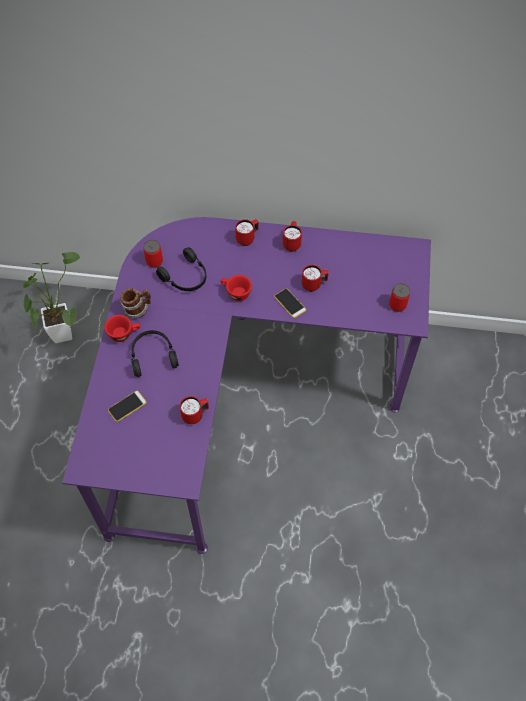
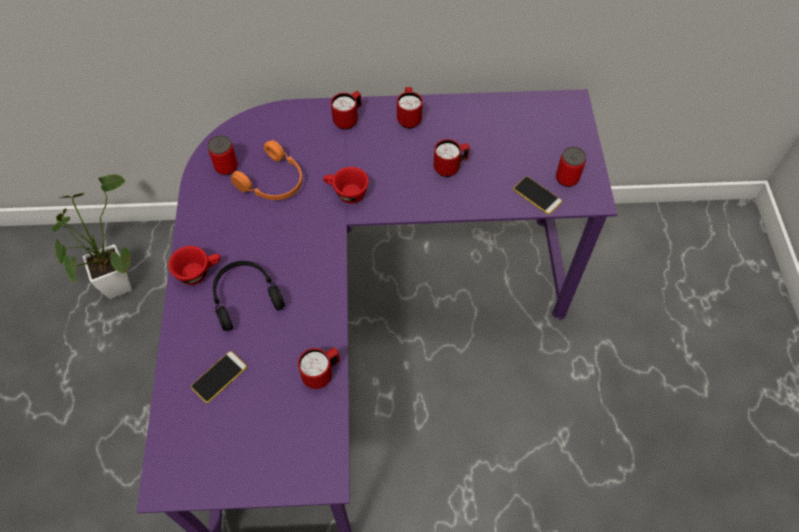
camera: 10 degrees left, 0 degrees up
(138, 309) = (213, 235): mug -> none
(186, 277) = (274, 182): black headphones -> orange headphones
(290, 303) = (423, 196): phone -> phone (537, 195)

